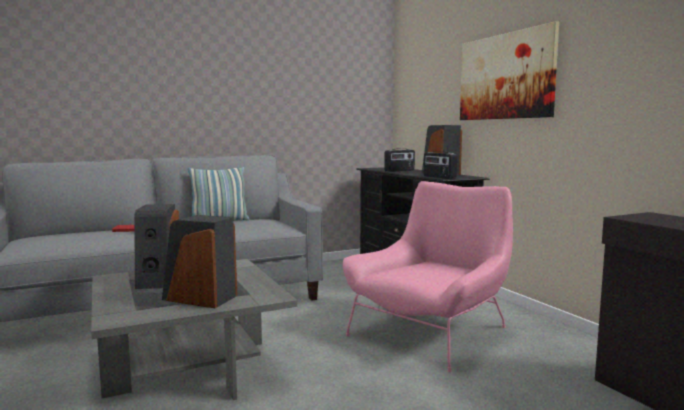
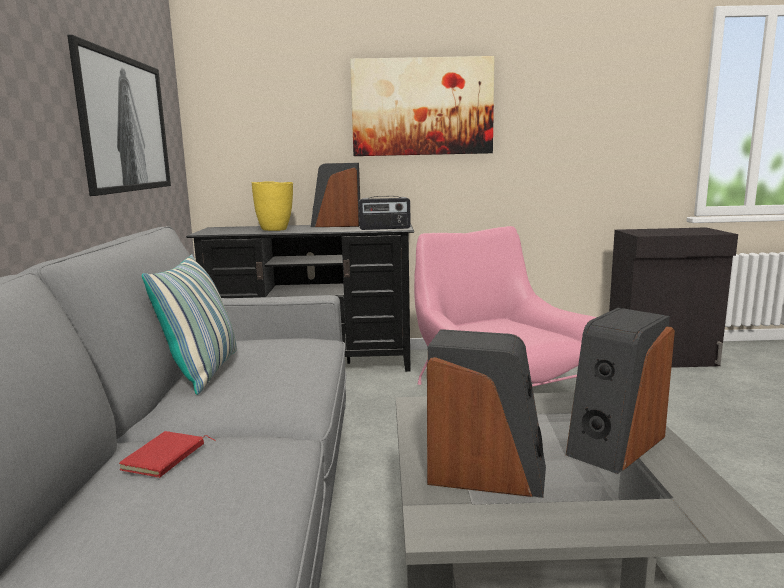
camera: 65 degrees left, 5 degrees up
(311, 102) = (126, 124): none -> picture
(399, 171) = (275, 229): radio -> yellow vase

